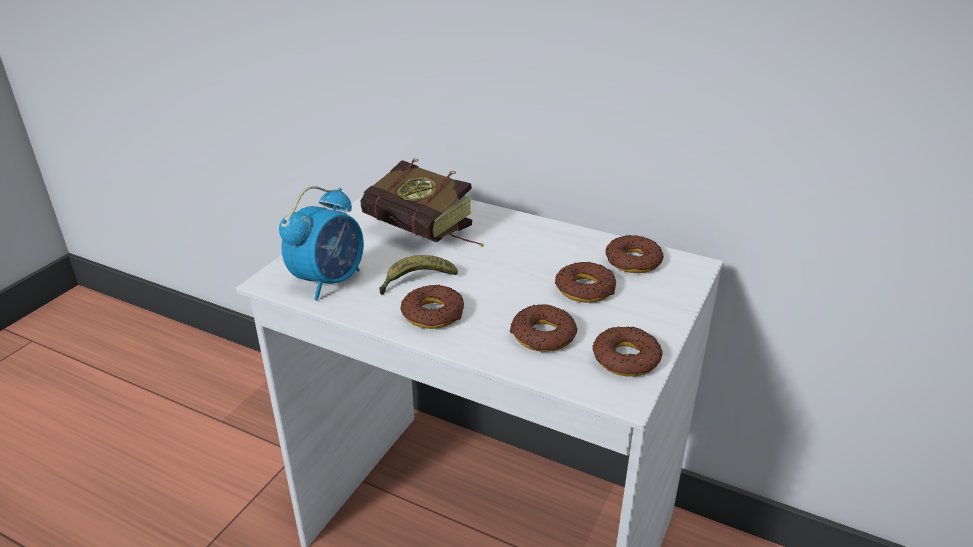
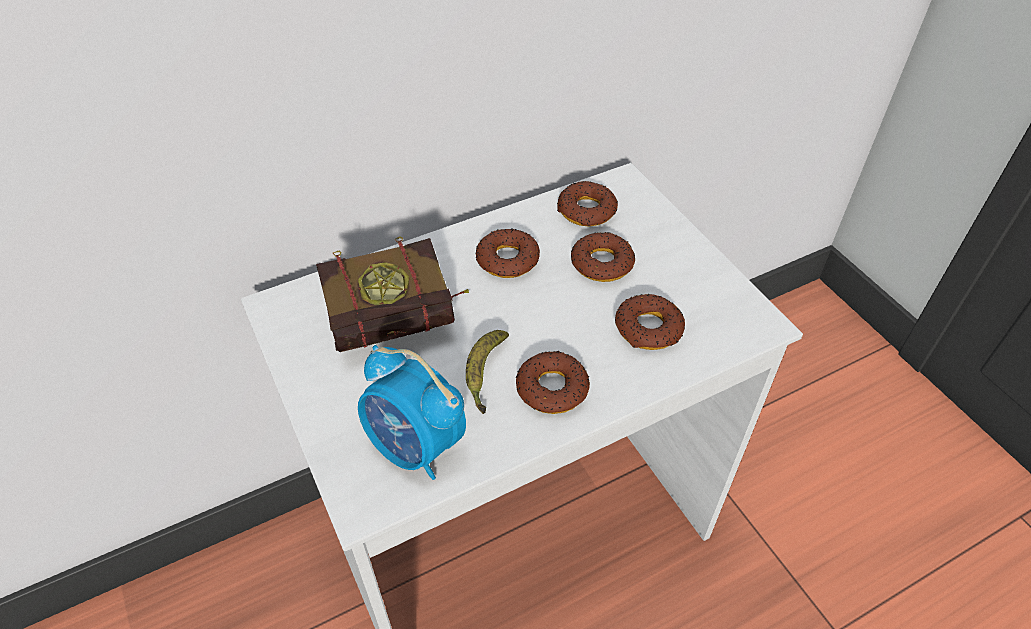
camera: 55 degrees left, 15 degrees up
(329, 280) = (416, 447): alarm clock -> alarm clock turned 150 degrees clockwise
(625, 358) = (717, 295): donut -> donut (507, 259)

